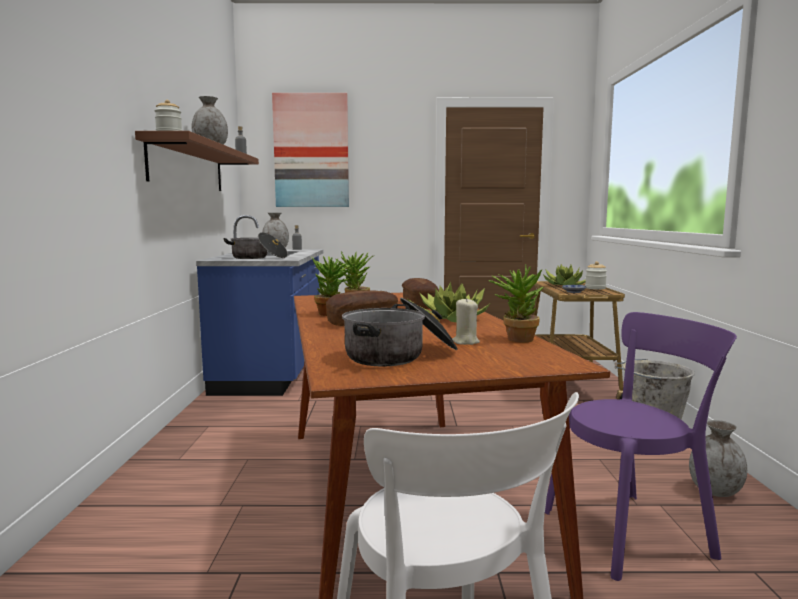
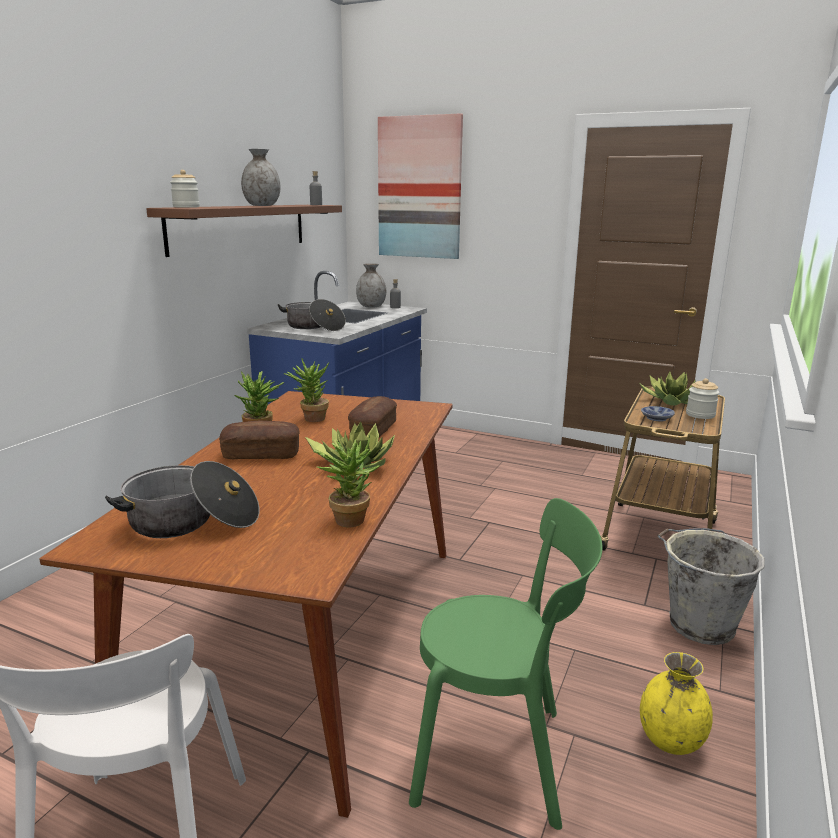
camera: 25 degrees right, 10 degrees up
(465, 342) = (288, 512): beige candle -> none
(632, 531) = (498, 756): purple chair -> green chair
(715, 491) = (671, 741): grey vase -> yellow vase

